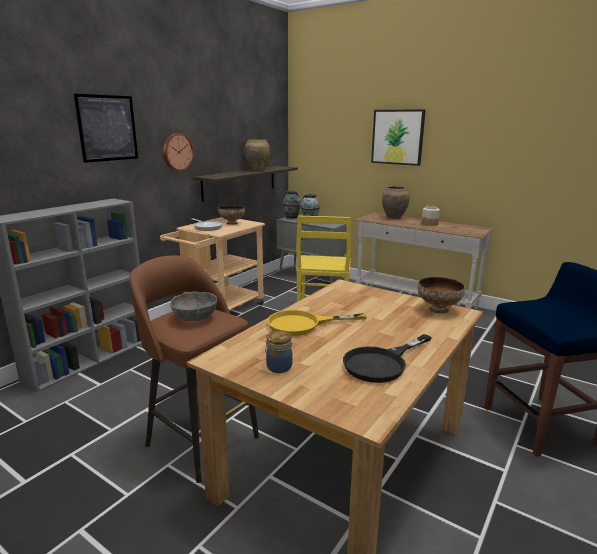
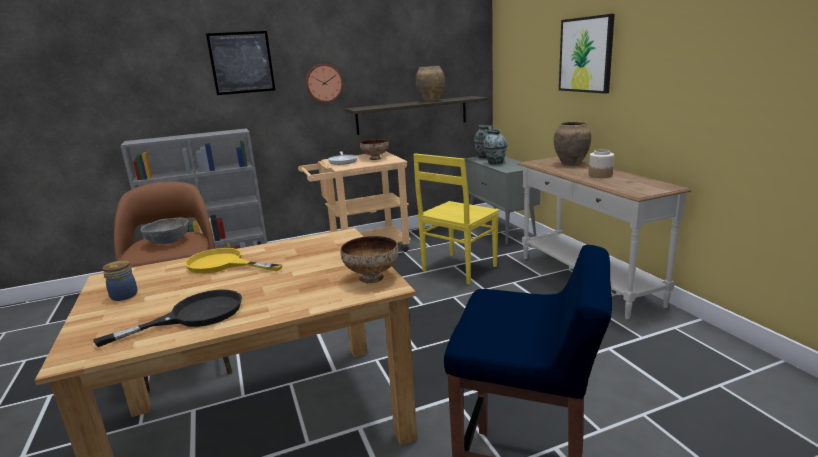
camera: 35 degrees right, 0 degrees up
(382, 363) = (194, 315): black frying pan -> black frying pan turned 150 degrees clockwise

